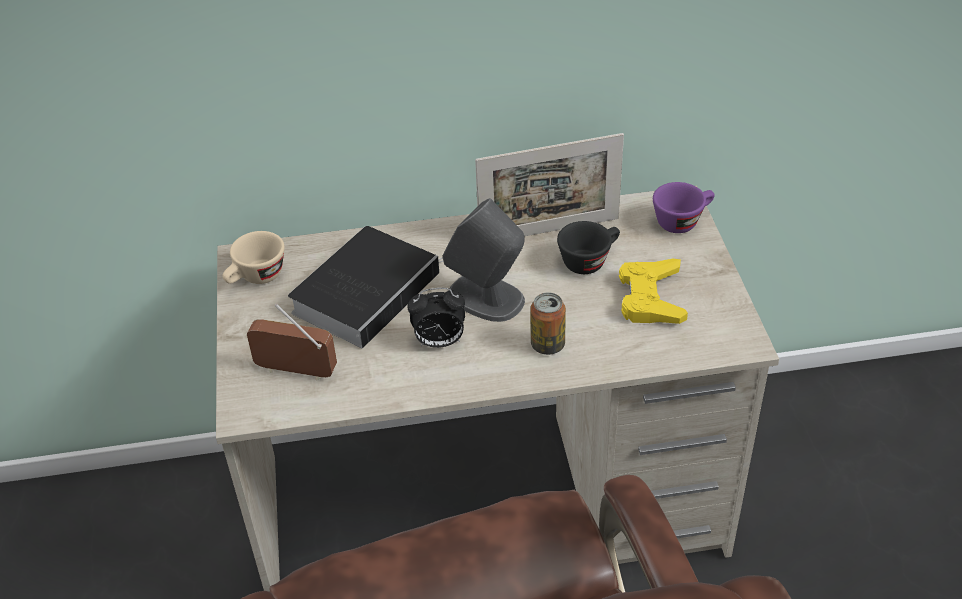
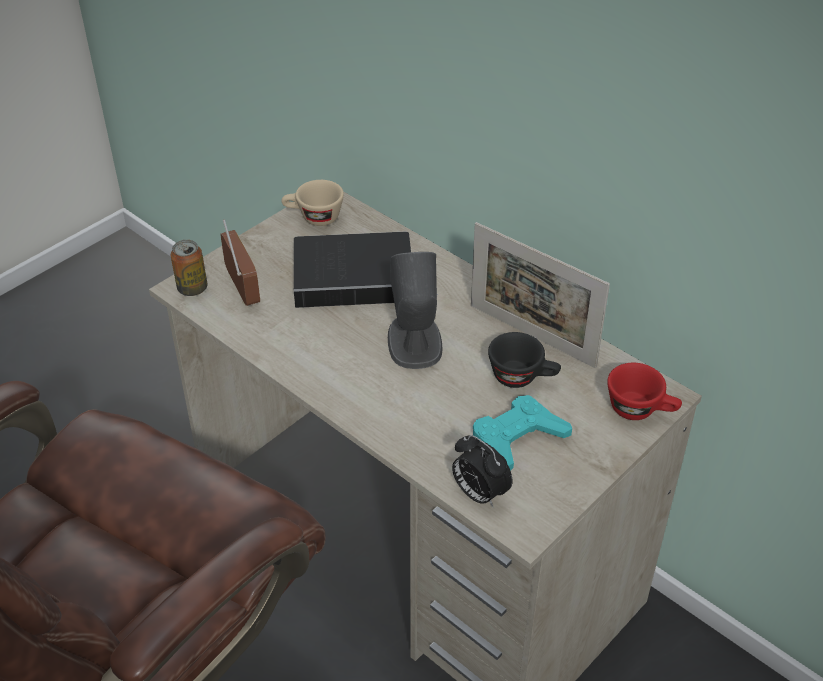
camera: 50 degrees right, 0 degrees up
(439, 342) = (340, 343): alarm clock -> alarm clock (478, 494)
(547, 345) = (397, 404): can -> can (192, 288)
(651, 298) = (517, 438): yellow game controller -> turquoise game controller
(682, 220) = (640, 410): purple cup -> red cup

